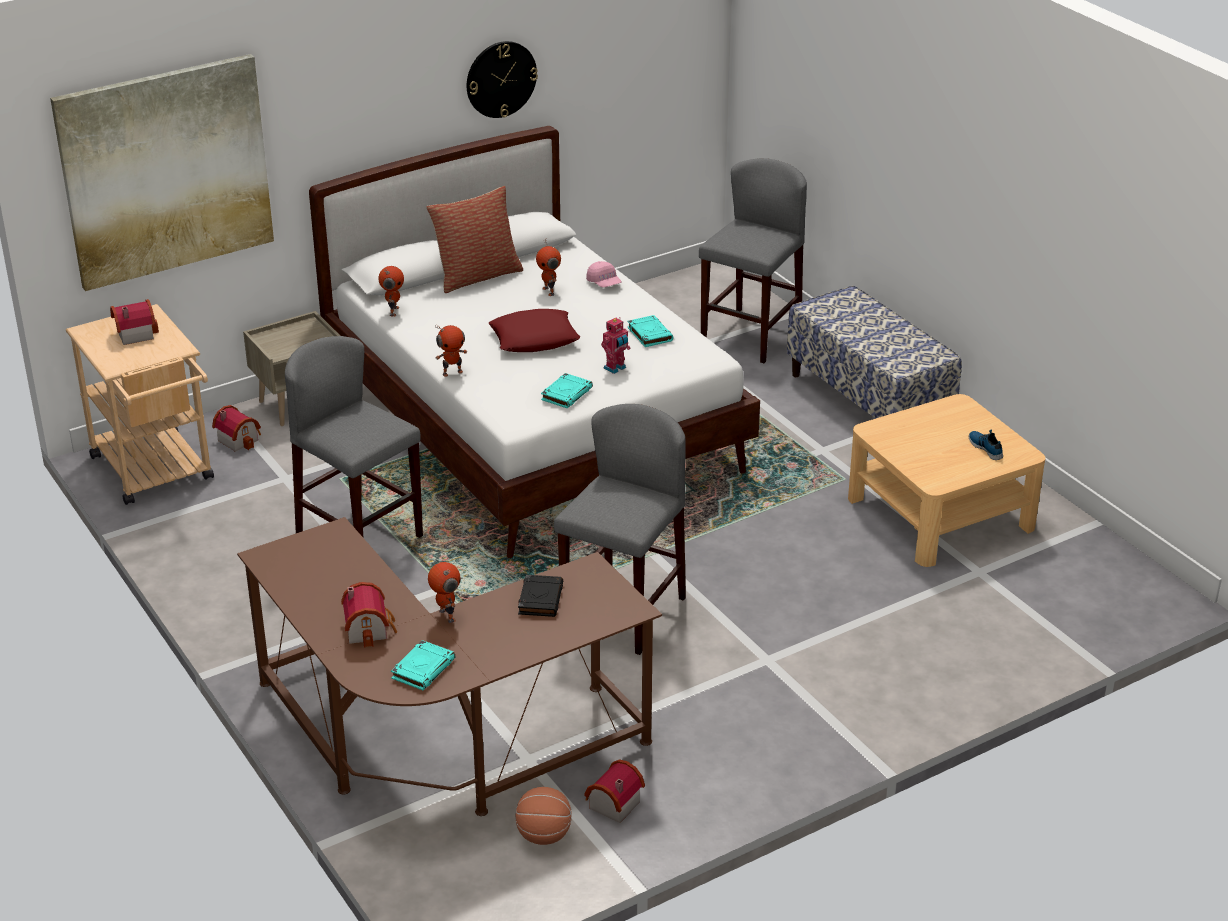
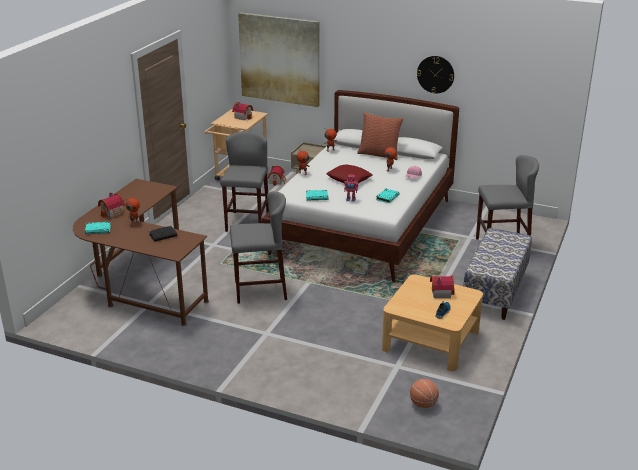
camera: 55 degrees right, 5 degrees down
(544, 836) = (107, 323): basketball -> basketball (423, 404)
(611, 804) = (138, 330): toy house -> toy house (440, 292)

